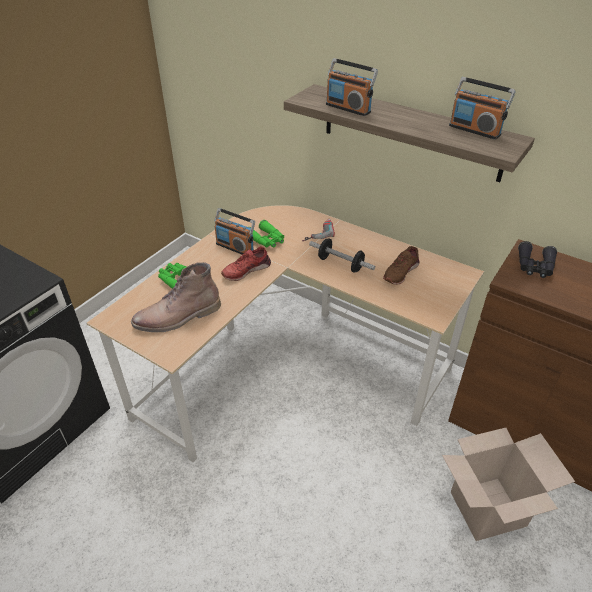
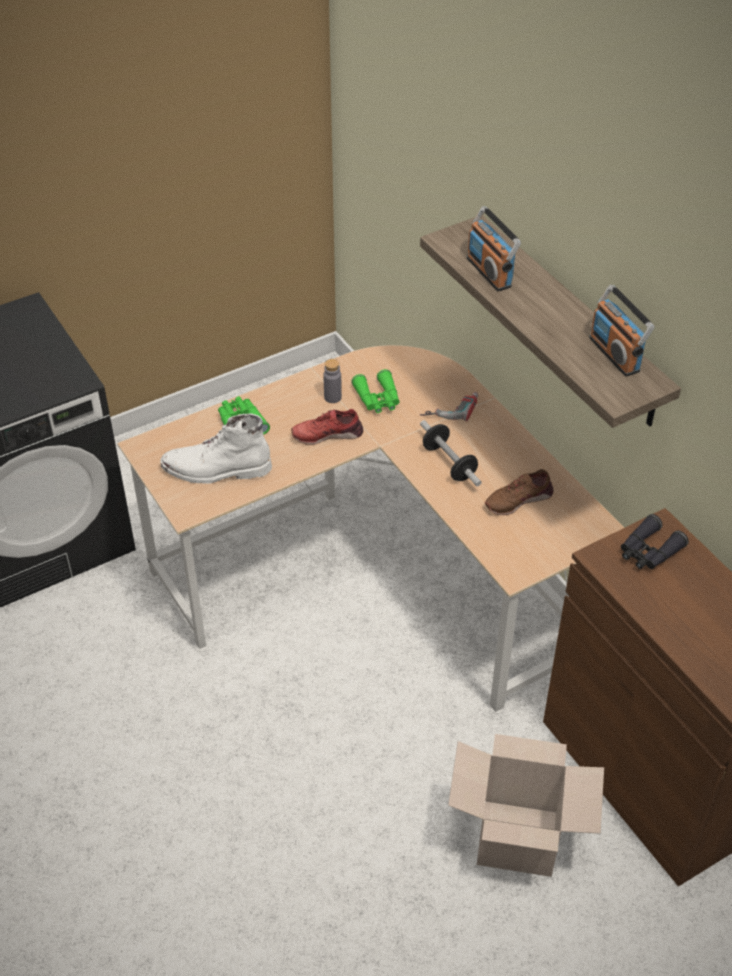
camera: 25 degrees right, 5 degrees up
(177, 317) = (216, 470): brown boot -> white boot
(235, 247) = (332, 397): radio -> grey bottle

